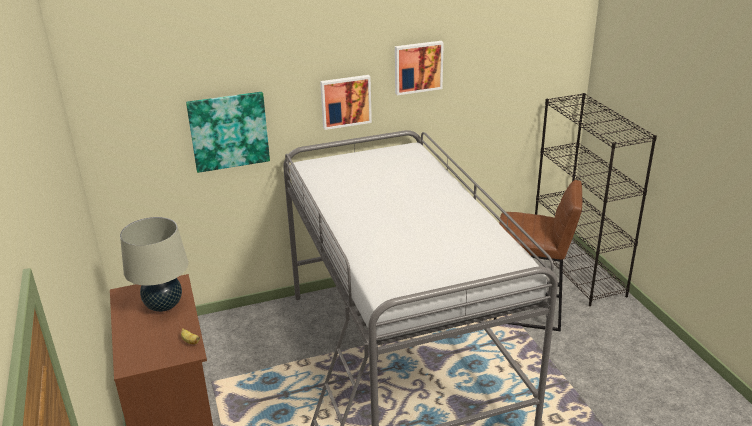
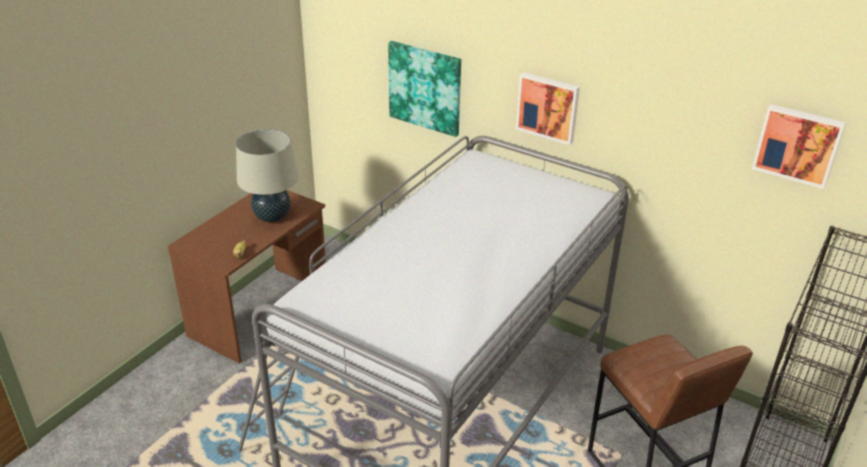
camera: 50 degrees right, 5 degrees up
(418, 67) = (644, 102): picture -> picture (798, 144)

